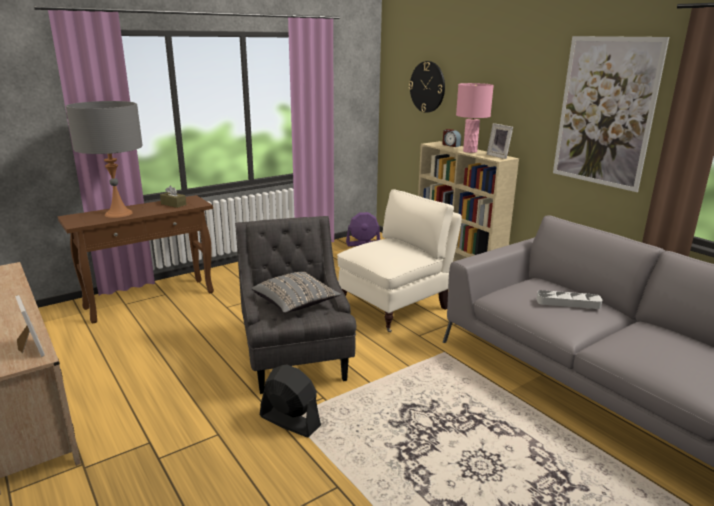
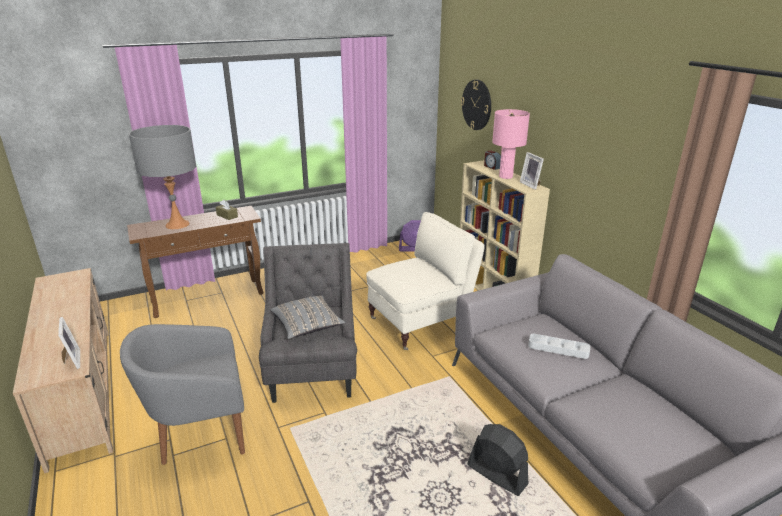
camera: 10 degrees right, 5 degrees up
(186, 436) = (200, 436): none -> grey armchair
(289, 421) = (288, 432): black fan -> black fan (496, 474)
(605, 112) = (626, 156): picture -> none

